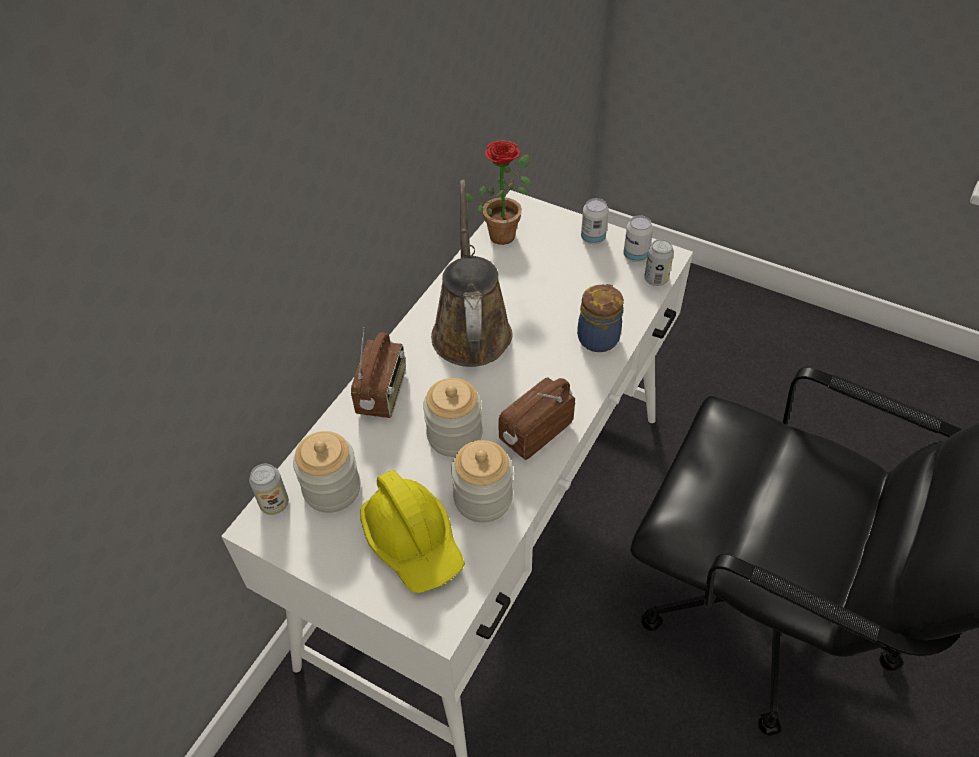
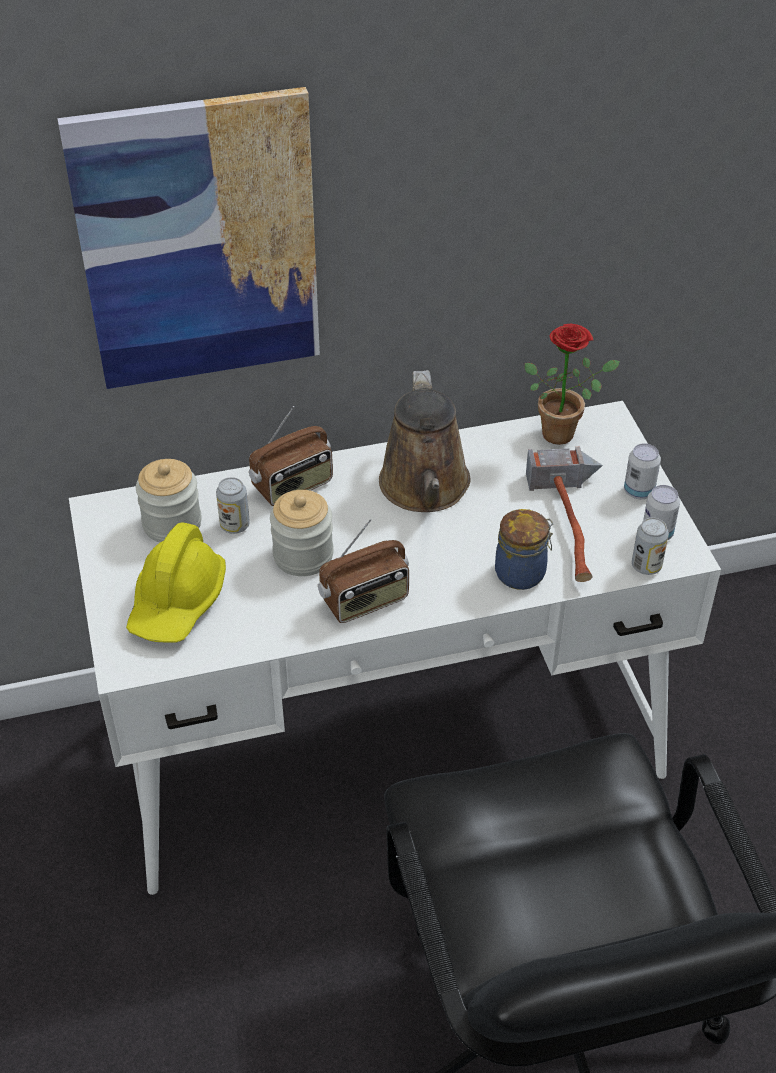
camera: 45 degrees right, 5 degrees down
(252, 225) = (199, 243): none -> picture
(274, 503) = (124, 503): can -> can (235, 525)
(471, 328) = (425, 488): brown watering can -> brown watering can turned 135 degrees clockwise
(483, 498) = (262, 614): jar -> none
(535, 432) = (365, 601): radio -> radio turned 150 degrees clockwise
(590, 285) = (576, 527): none -> hammer

